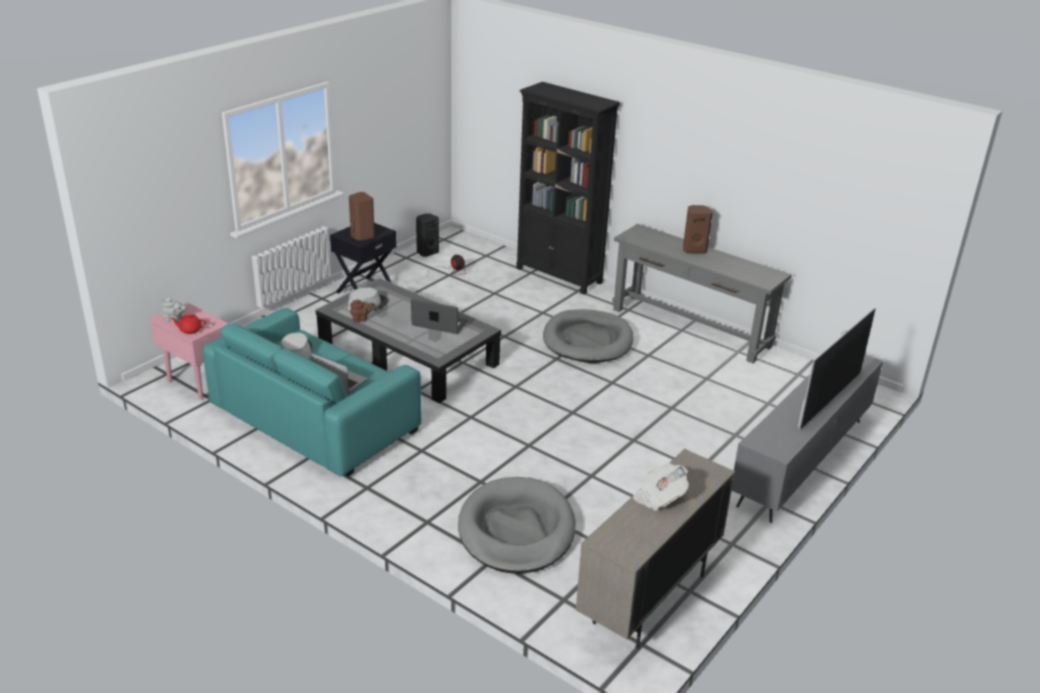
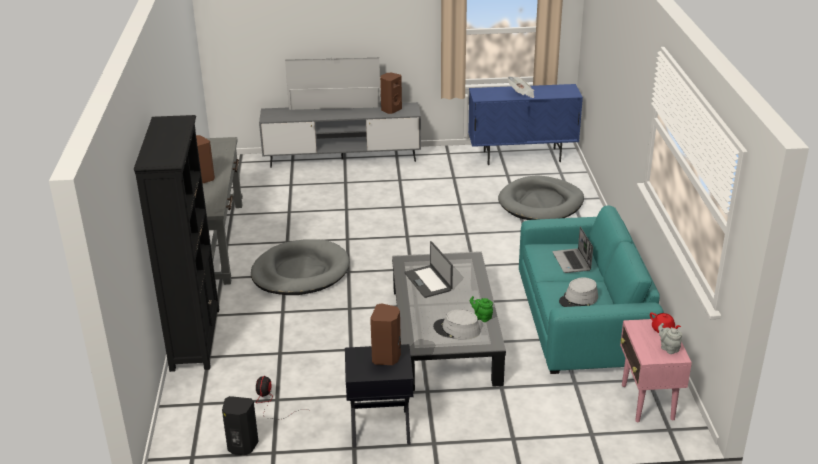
camera: 130 degrees left, 0 degrees up
(361, 319) = (482, 317): brown teapot -> green teapot
(649, 599) = (522, 156): beige cabinet -> blue cabinet
(782, 433) = (390, 110): none -> brown speaker

